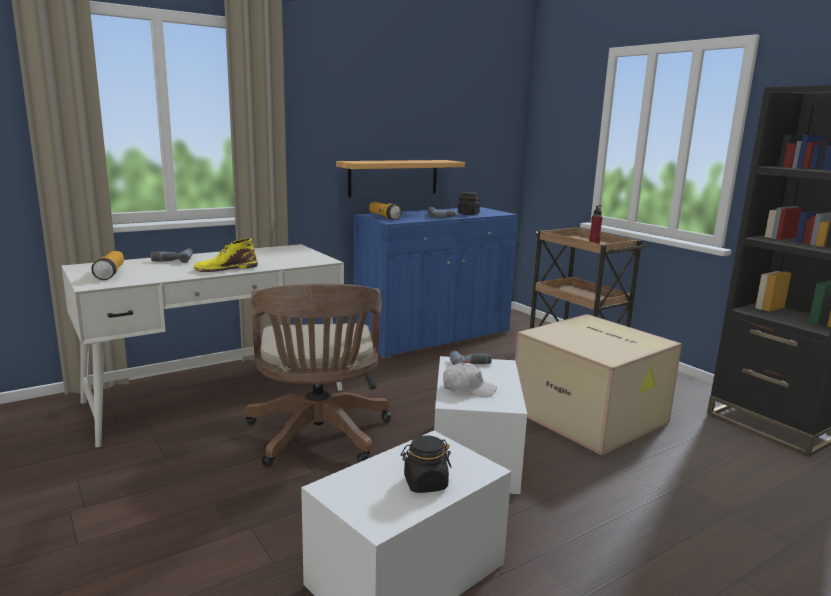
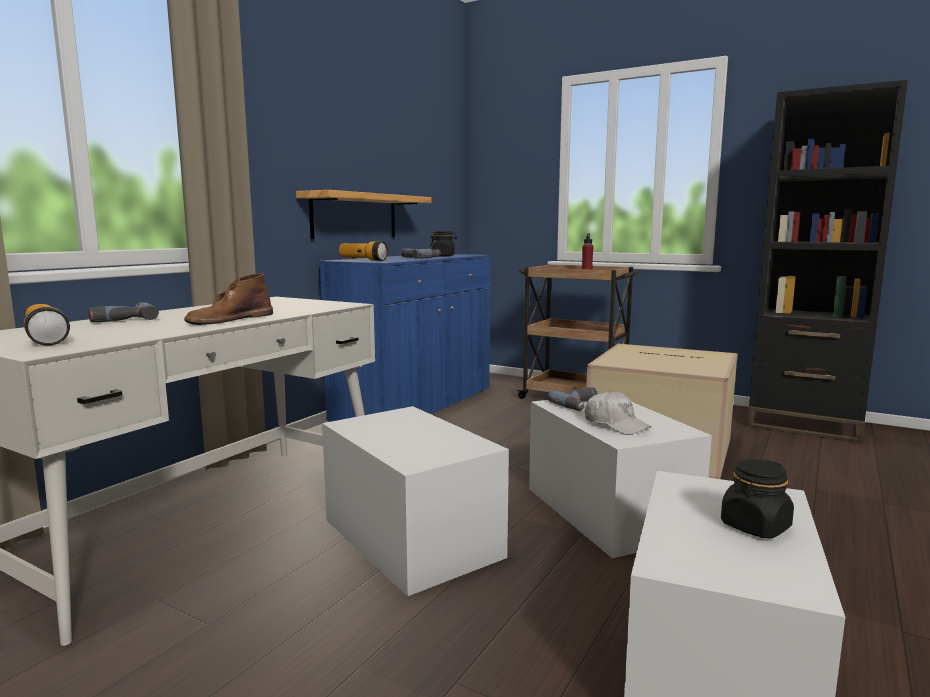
camera: 25 degrees left, 5 degrees down
(225, 268) = (229, 319): yellow boot -> brown boot
(318, 437) = (411, 538): brown office chair -> white storage box
(468, 389) = (616, 424): white cap -> white cap turned 60 degrees clockwise

